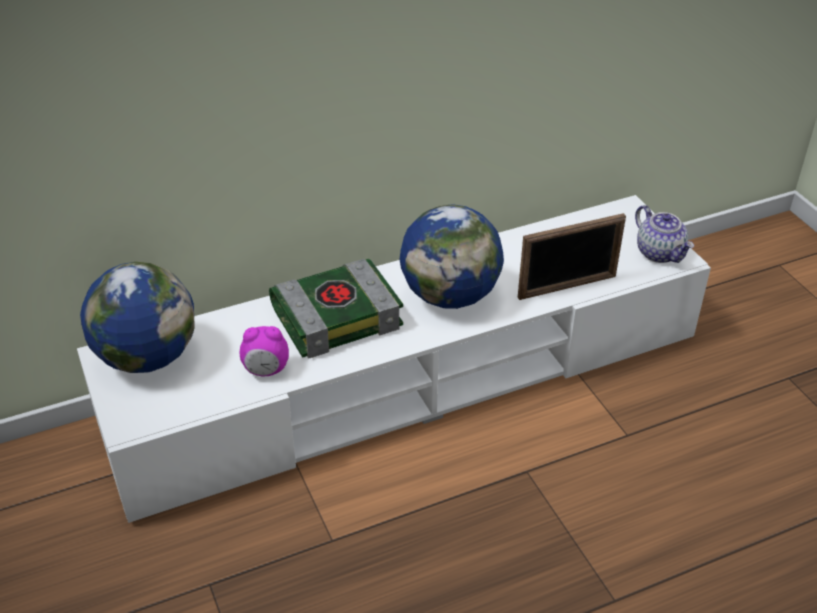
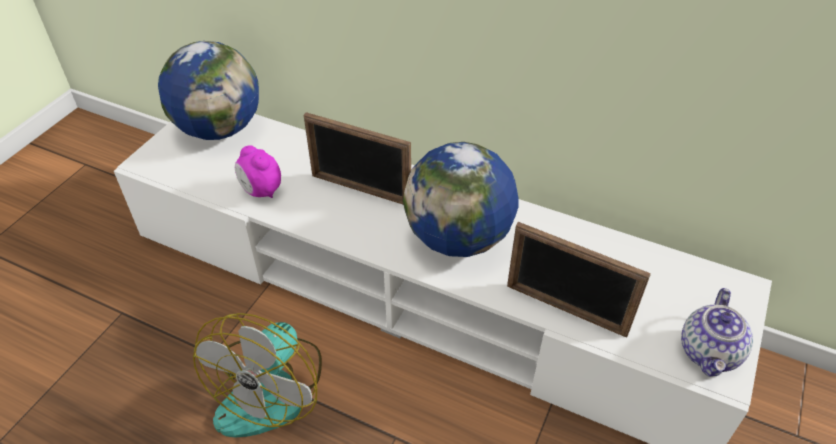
camera: 50 degrees right, 5 degrees up
(337, 316) = (360, 190): book -> picture frame
(409, 519) = (272, 388): none -> fan

